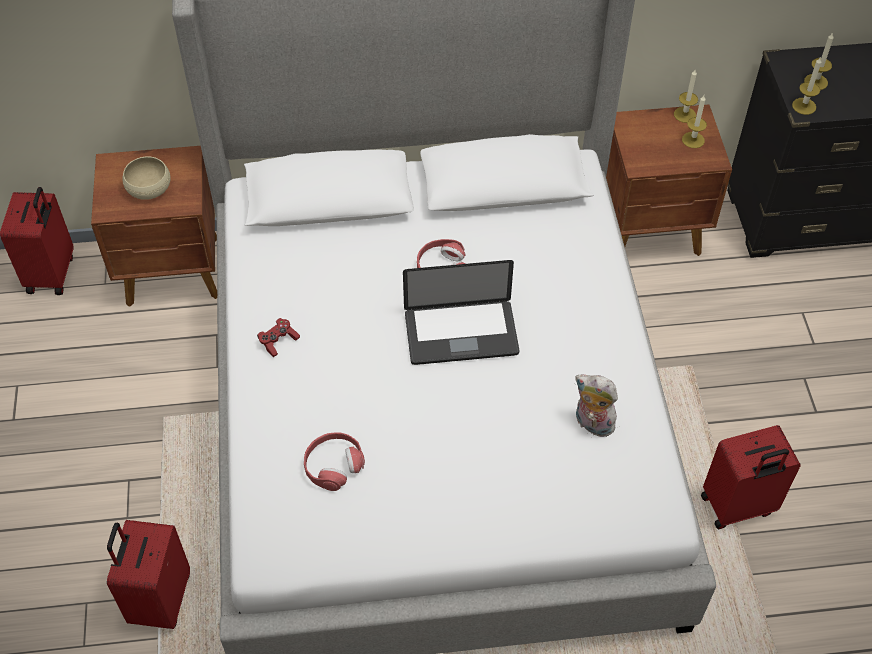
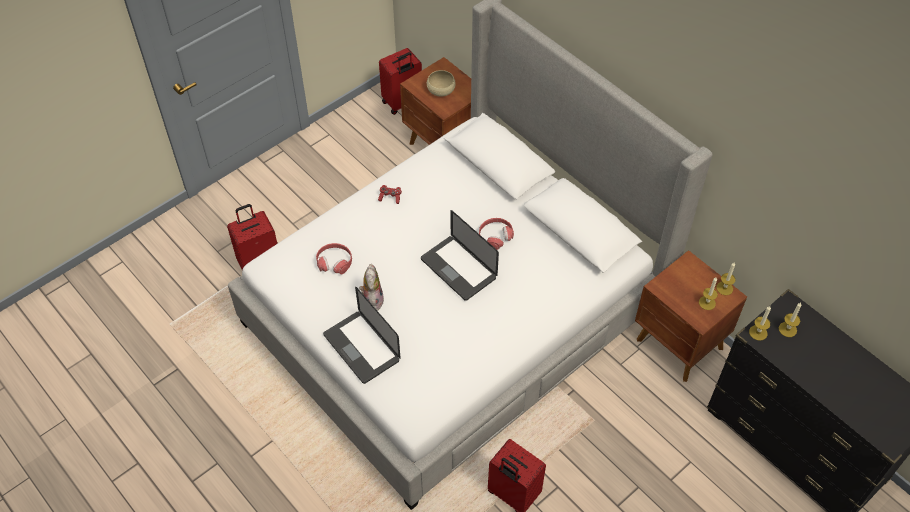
camera: 55 degrees right, 0 degrees up
(502, 512) = (361, 347): none -> laptop
(591, 424) = (448, 358): plush toy -> plush toy (372, 300)

